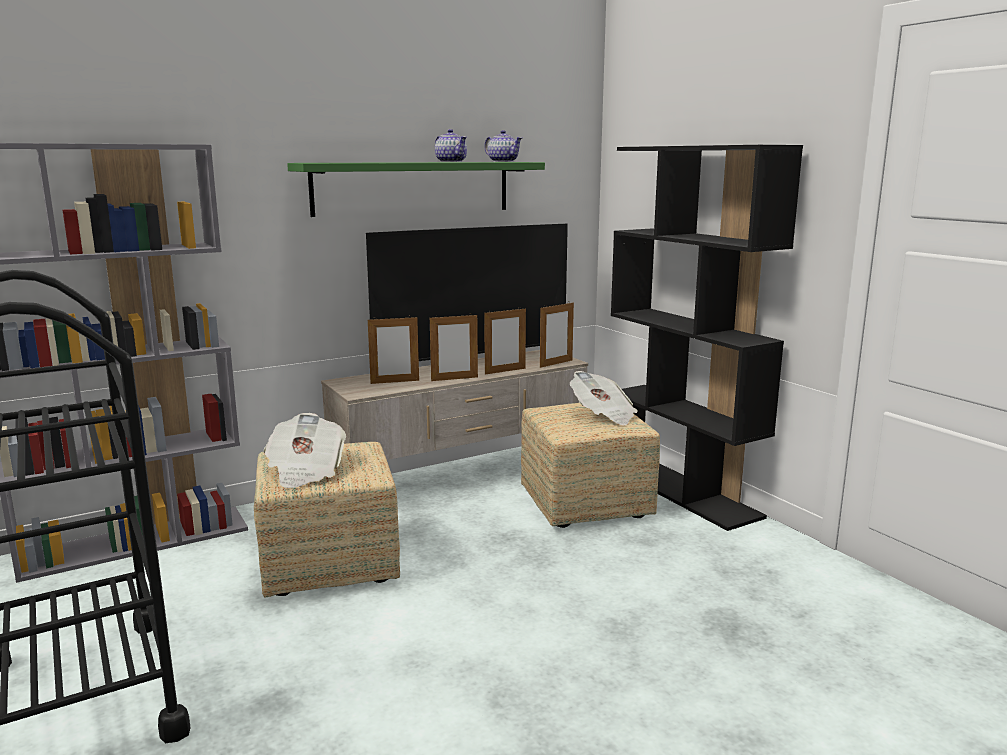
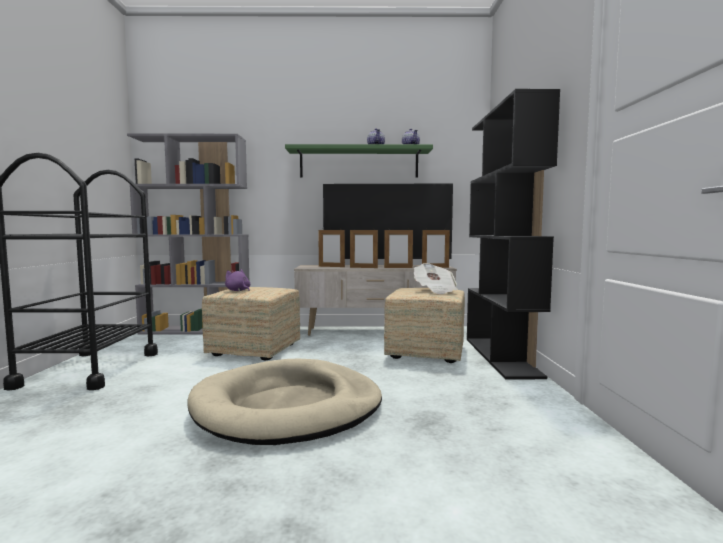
camera: 30 degrees right, 10 degrees down
(305, 471) = (238, 291): newspaper -> purple plush toy
(547, 661) = (288, 407): none -> beige dog bed

